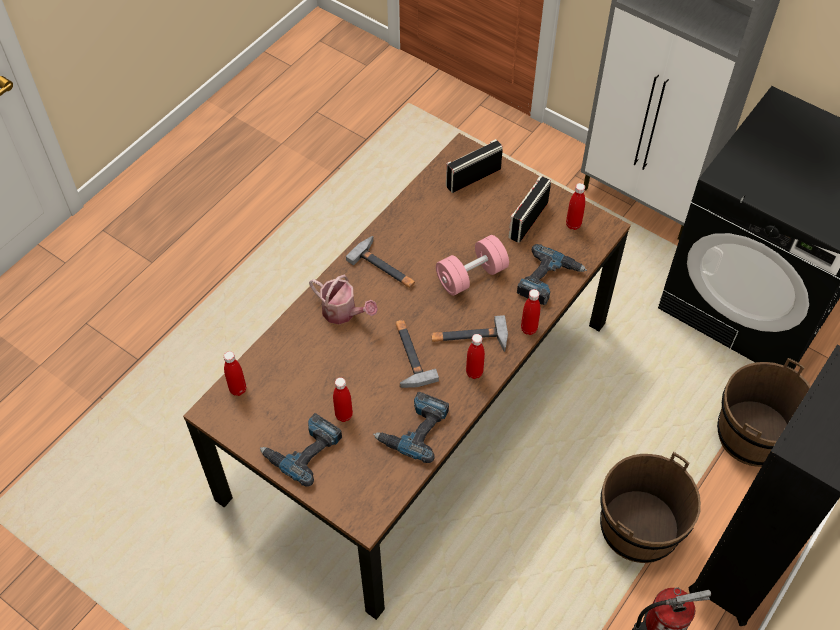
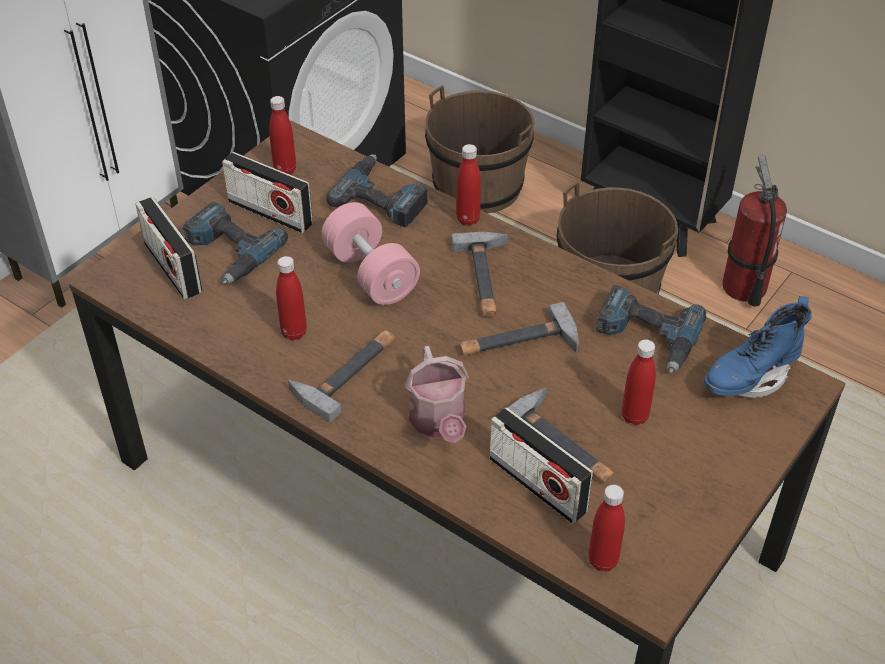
camera: 90 degrees left, 10 degrees down
(294, 360) = (537, 485): none -> radio
(303, 449) = (703, 464): power drill -> power drill (228, 251)
(324, 375) = (562, 443): none -> hammer
(343, 312) = (439, 423): watering can -> watering can turned 135 degrees clockwise
(375, 488) = (750, 377): none -> blue boot
(474, 372) = (544, 274): red bottle -> red bottle (294, 332)

